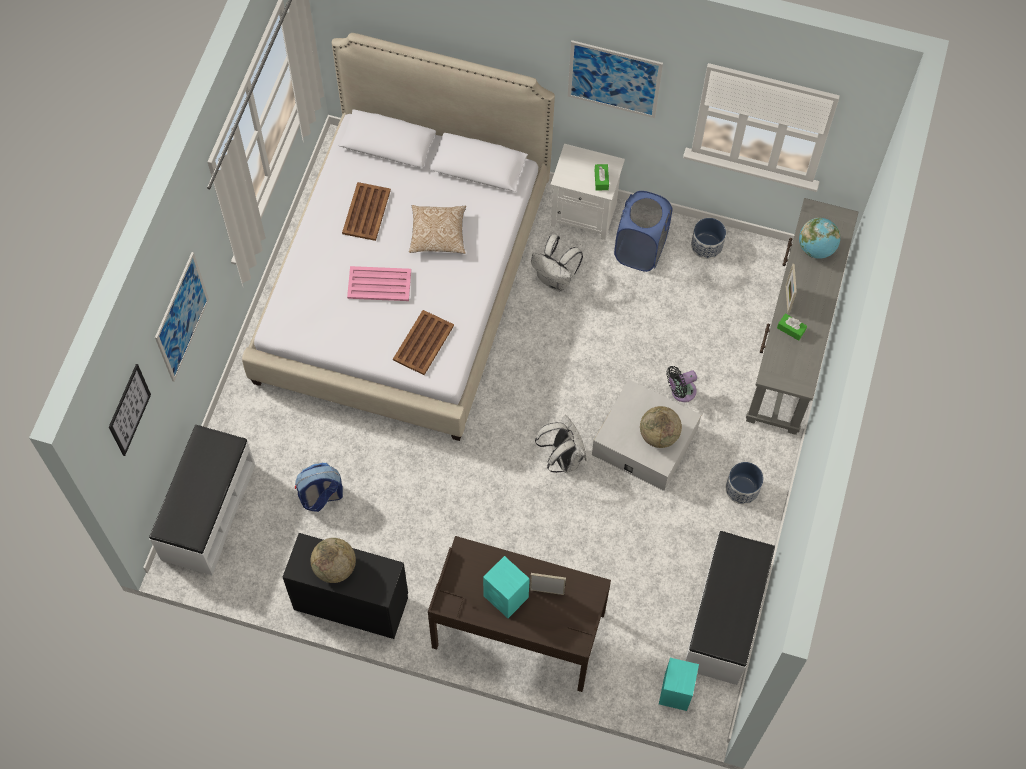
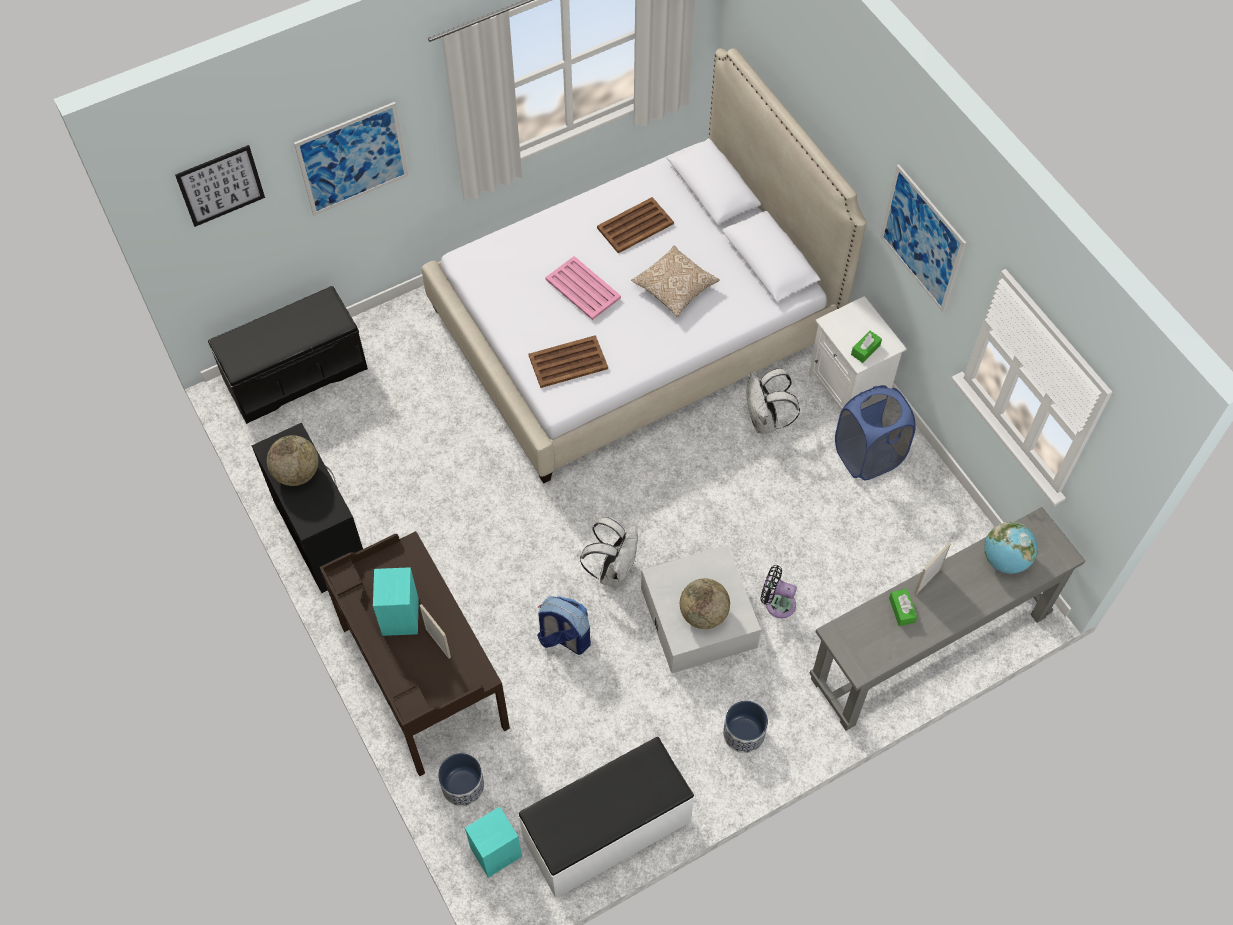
camera: 45 degrees right, 5 degrees down
(207, 512) = (295, 374): white bench -> black bench
(321, 497) = (389, 434): backpack -> backpack (564, 638)
(706, 246) = (934, 500): planter -> planter (462, 786)

